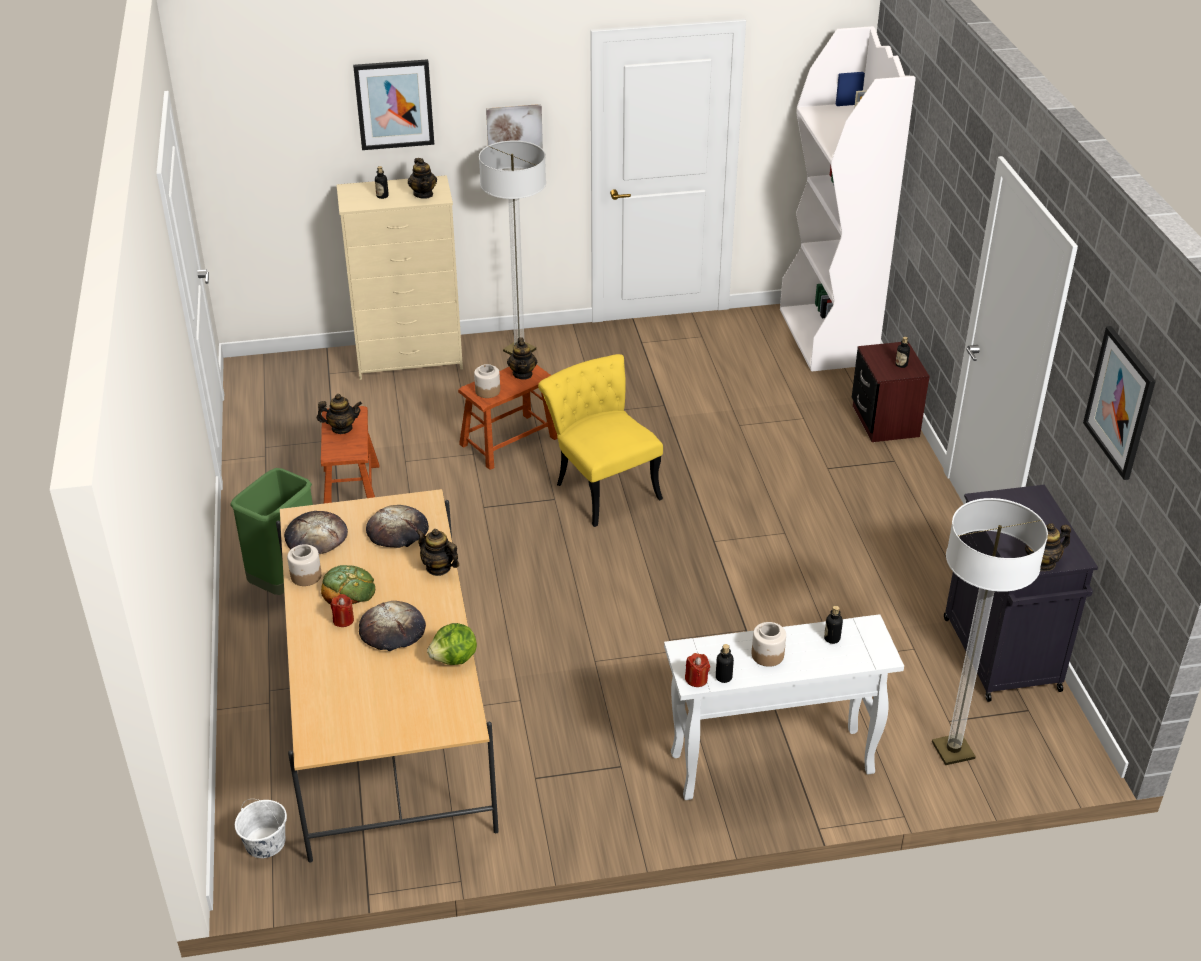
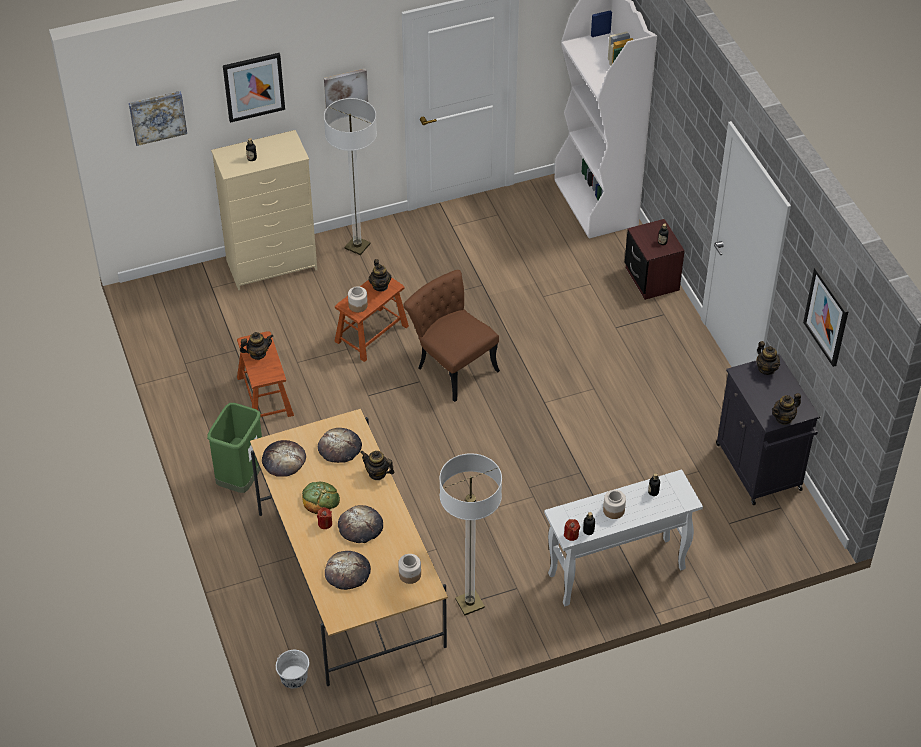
camera: 10 degrees left, 10 degrees up
(268, 126) = (157, 117): none -> picture
(305, 576) = (287, 493): jar -> jar (409, 574)
(353, 686) = (348, 572): none -> bread
(423, 194) = (283, 152): teapot -> teapot (766, 369)
(454, 659) = (409, 542): lettuce -> none
(601, 486) = (451, 365): yellow chair -> brown chair
(953, 750) = (734, 545): floor lamp -> floor lamp (469, 603)

